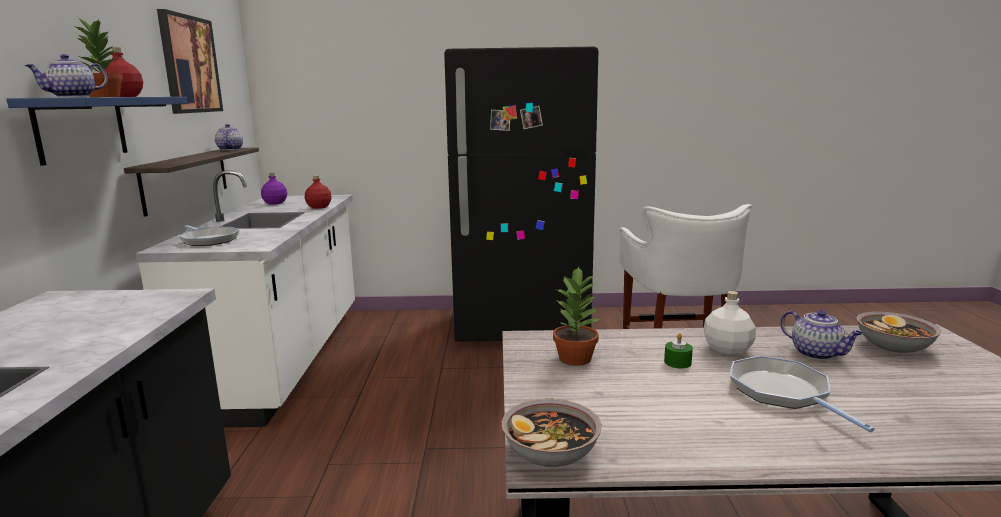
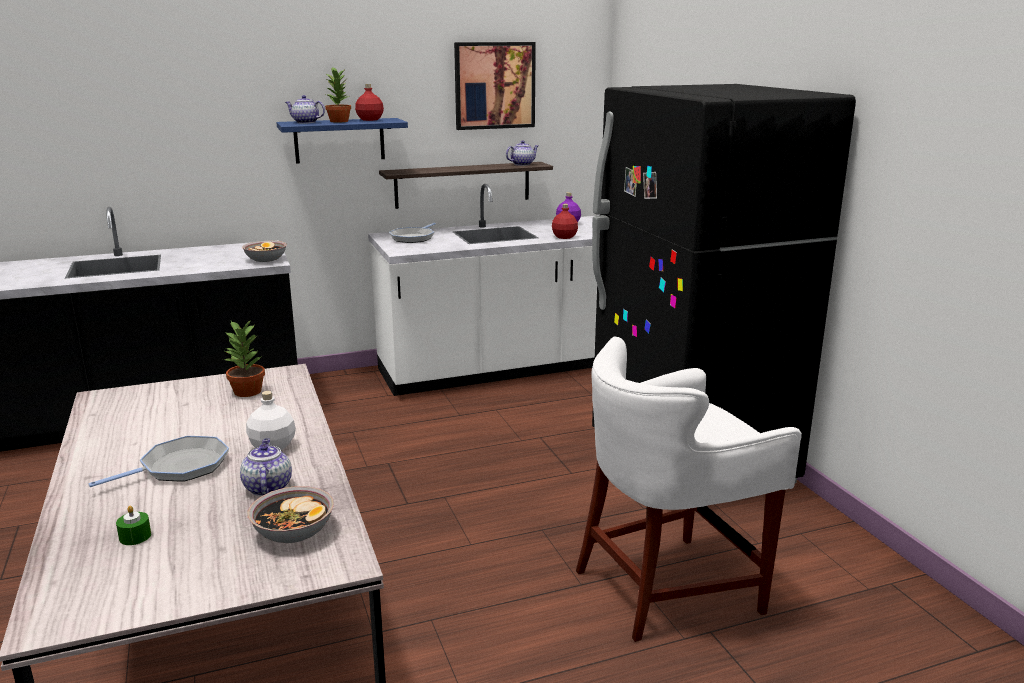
camera: 70 degrees right, 5 degrees up
(551, 452) = (105, 398): bowl -> bowl (266, 259)
(677, 362) = (242, 427): green candle -> green candle (135, 536)
(817, 353) = (267, 487): teapot -> teapot turned 135 degrees clockwise

